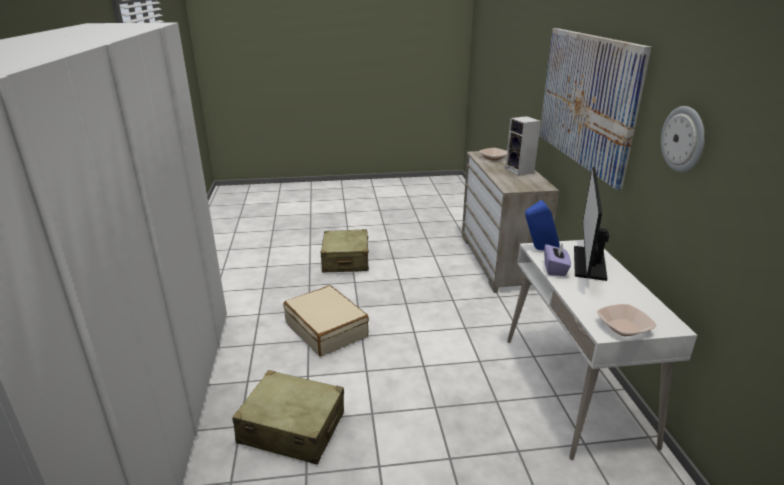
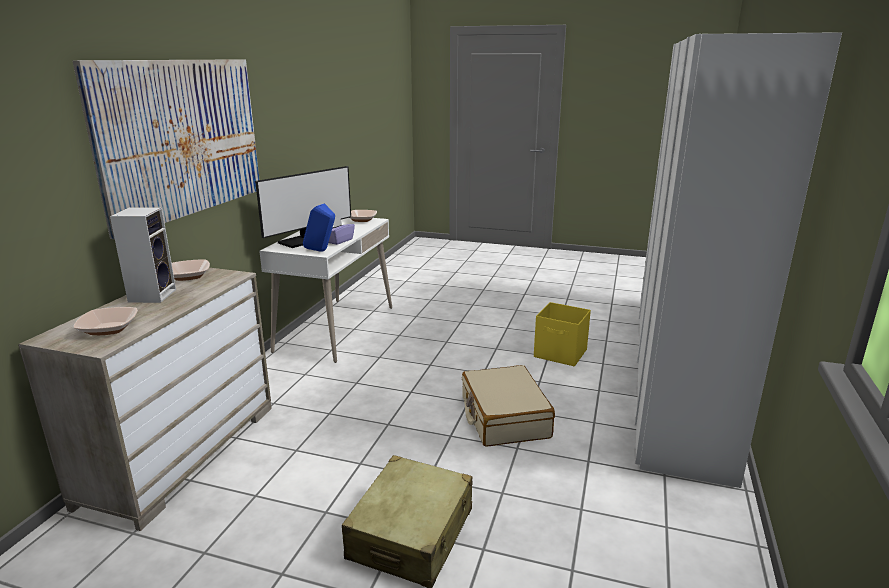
camera: 155 degrees left, 5 degrees down
(292, 428) = (561, 354): beige suitcase -> yellow storage box
(535, 183) = (188, 276): none -> bowl
(683, 139) = (283, 118): wall clock -> none

